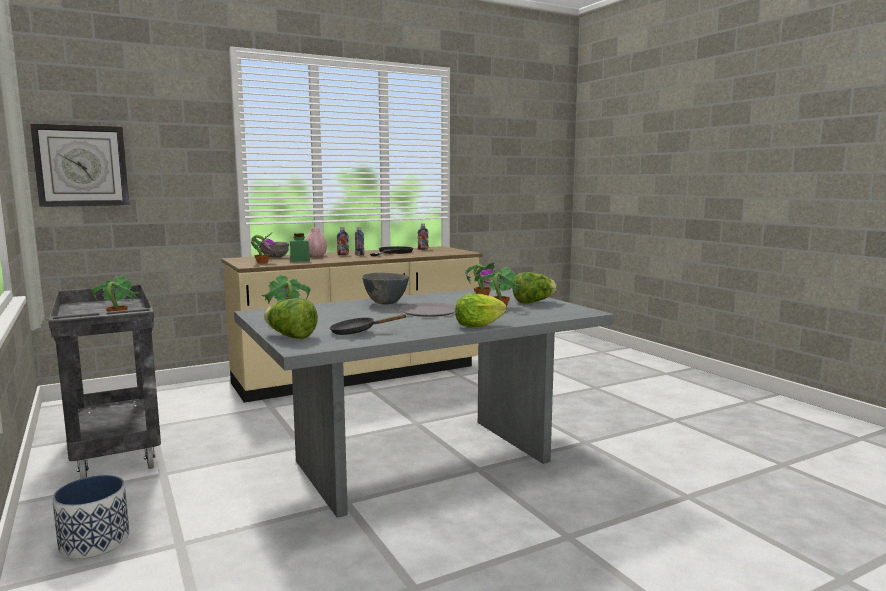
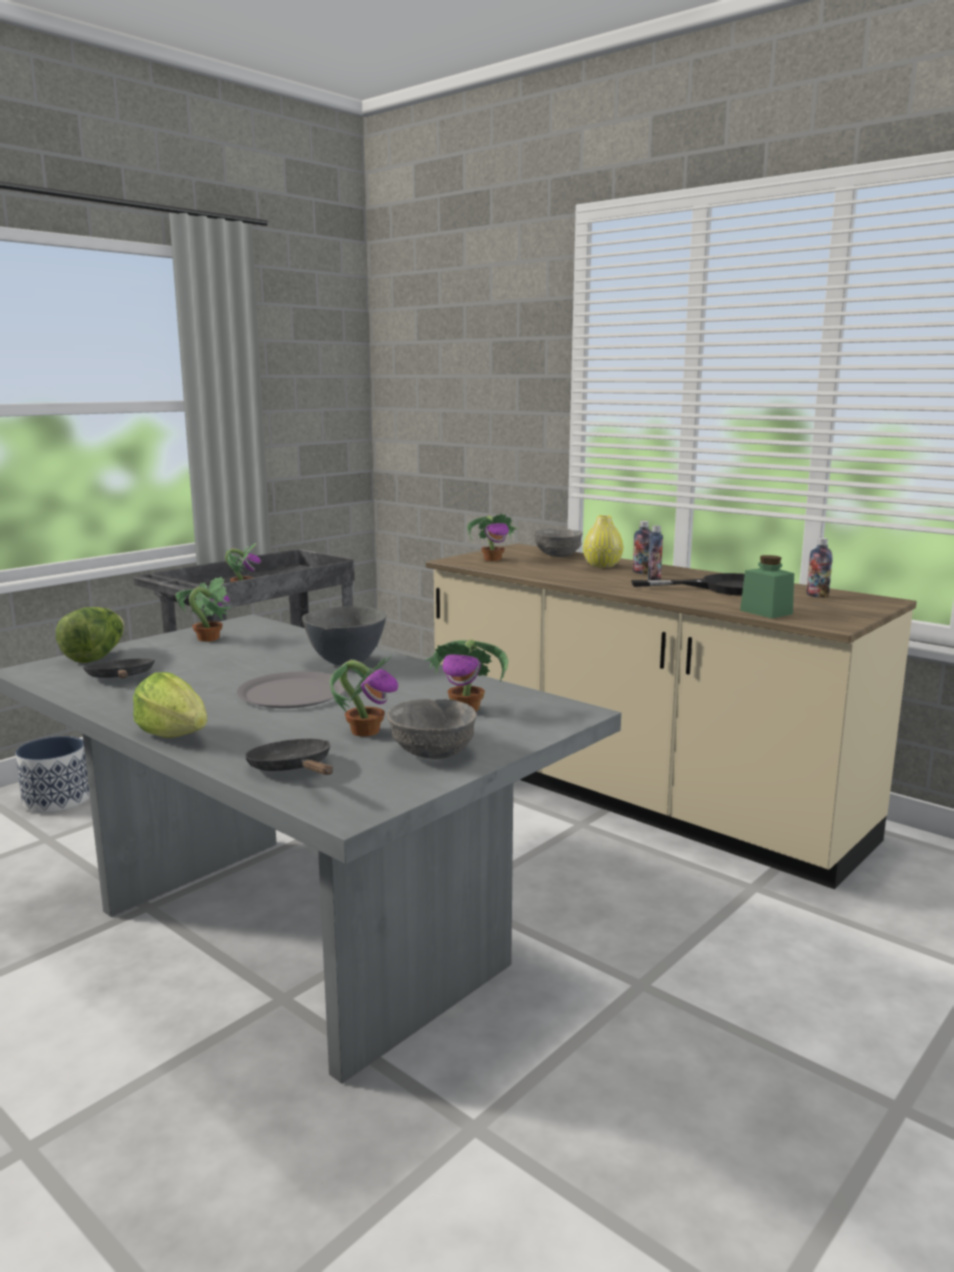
camera: 70 degrees right, 5 degrees up
(81, 166) = (418, 401): wall clock -> none
(300, 260) = (537, 567): green jar -> green jar (766, 612)
(315, 256) = (602, 565): pink vase -> yellow vase
(533, 302) = (432, 752): lettuce -> grey bowl
(540, 315) = (293, 769): none -> black frying pan

